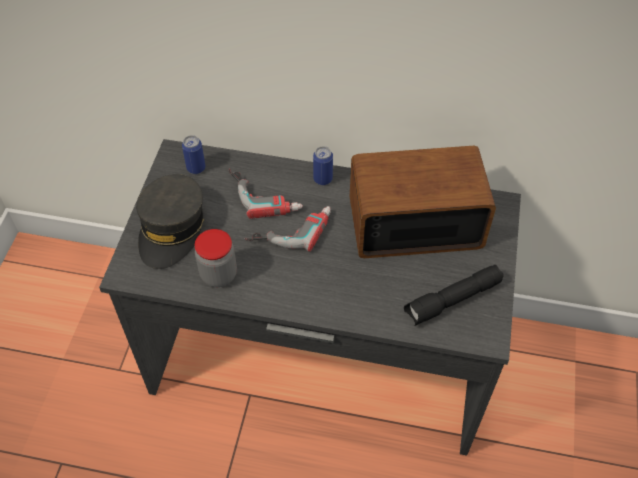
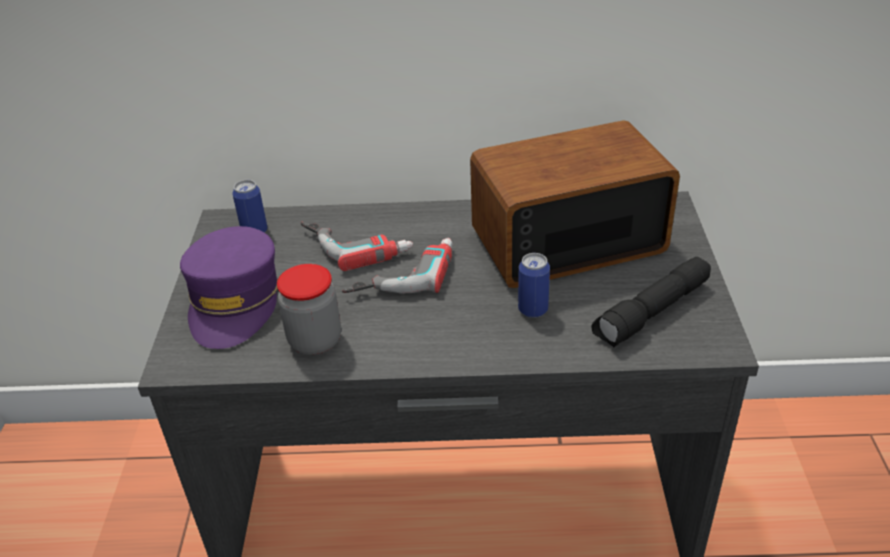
camera: 10 degrees left, 15 degrees down
(171, 229) = (234, 301): grey cap -> purple cap
(322, 179) = (429, 216): can -> can (533, 309)

